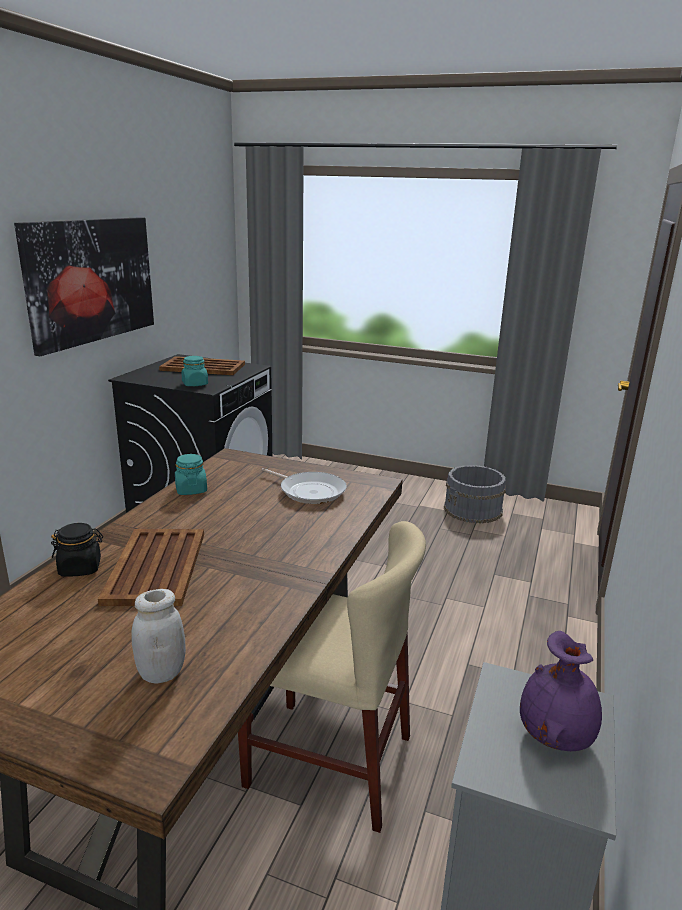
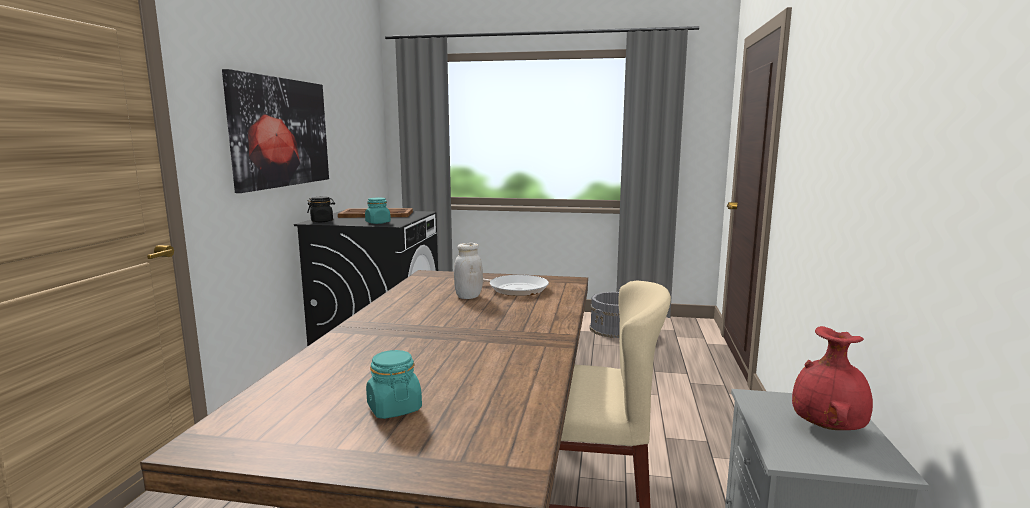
camera: 10 degrees left, 10 degrees down
(80, 568) = (335, 351): black jar -> black jar (322, 221)
(155, 568) = (409, 344): brown tray -> none
(161, 673) = (468, 411): white jar -> white jar (468, 296)
(191, 490) = (406, 295): turquoise jar -> turquoise jar (394, 408)
(556, 736) = (829, 428): purple vase -> red vase

